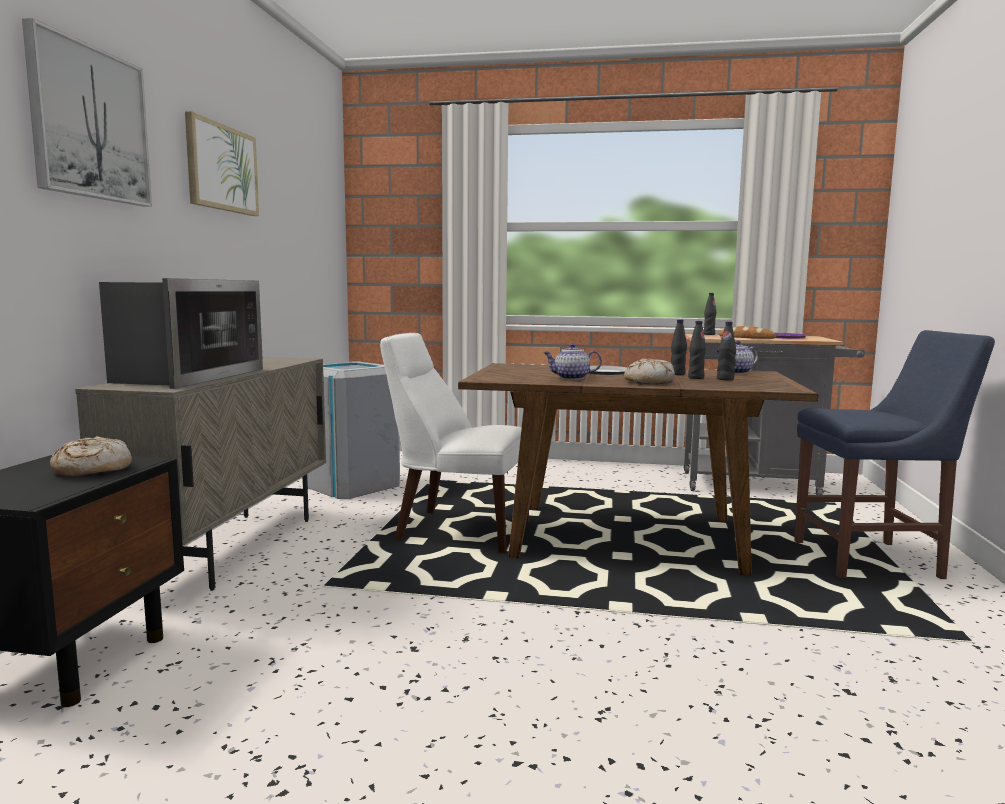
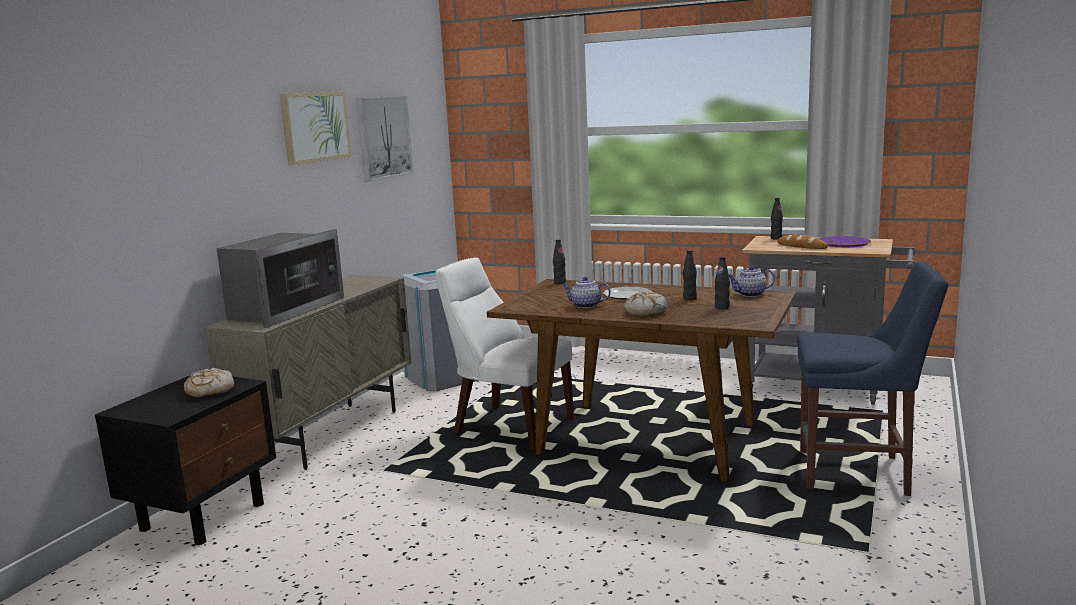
camera: 15 degrees right, 5 degrees up
(89, 123) = (204, 133): picture -> picture (383, 137)
(696, 378) = (698, 305): black bottle -> black bottle (559, 283)

